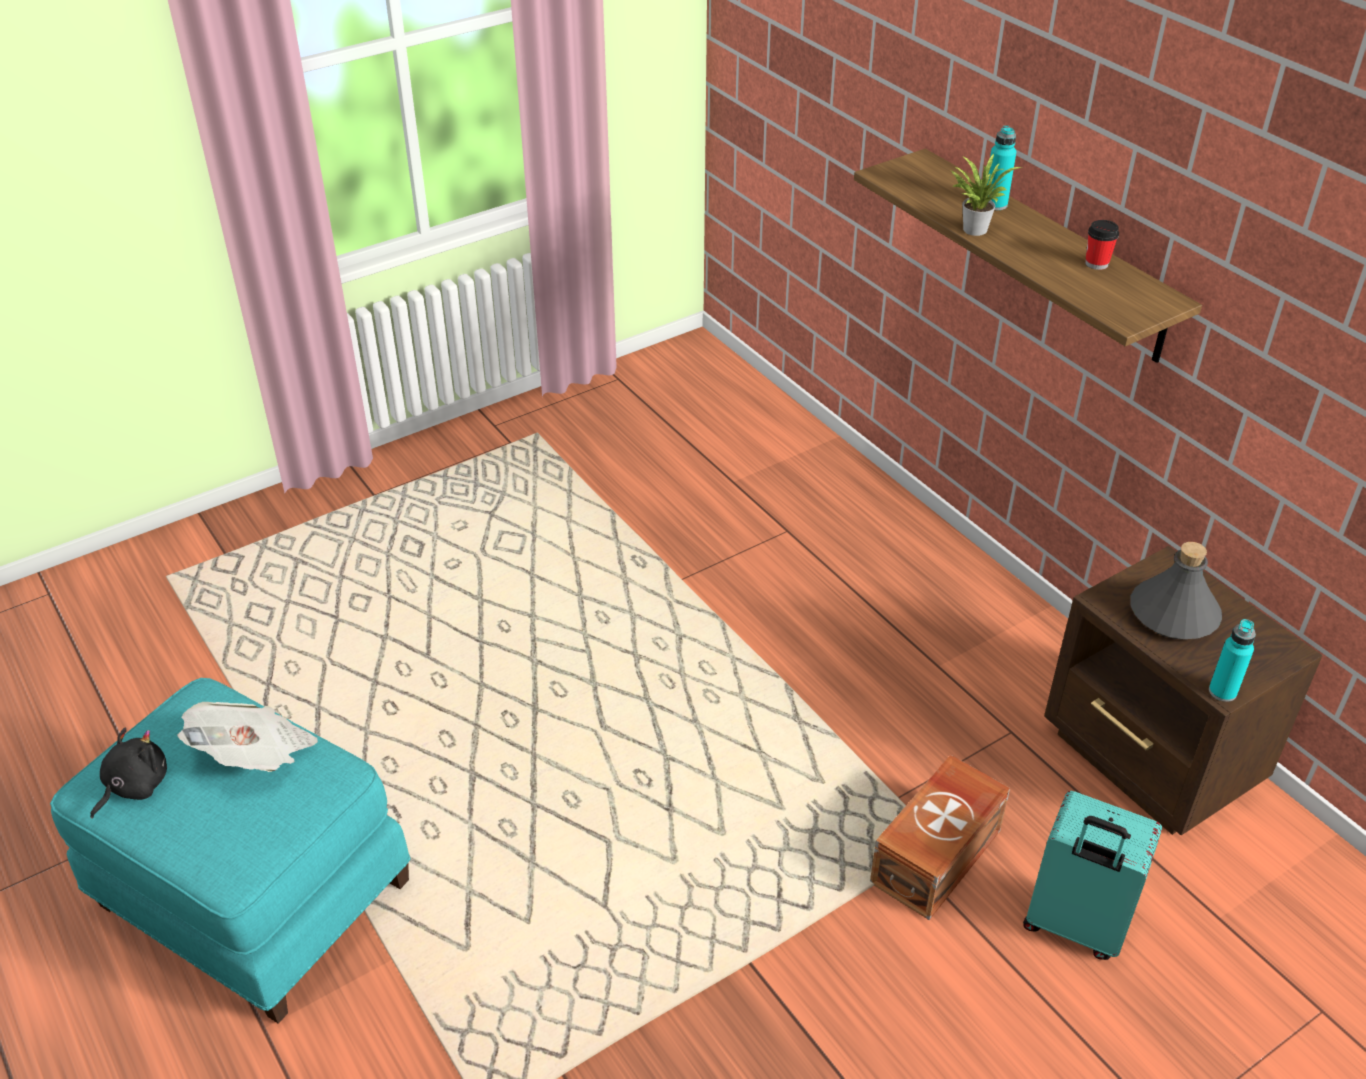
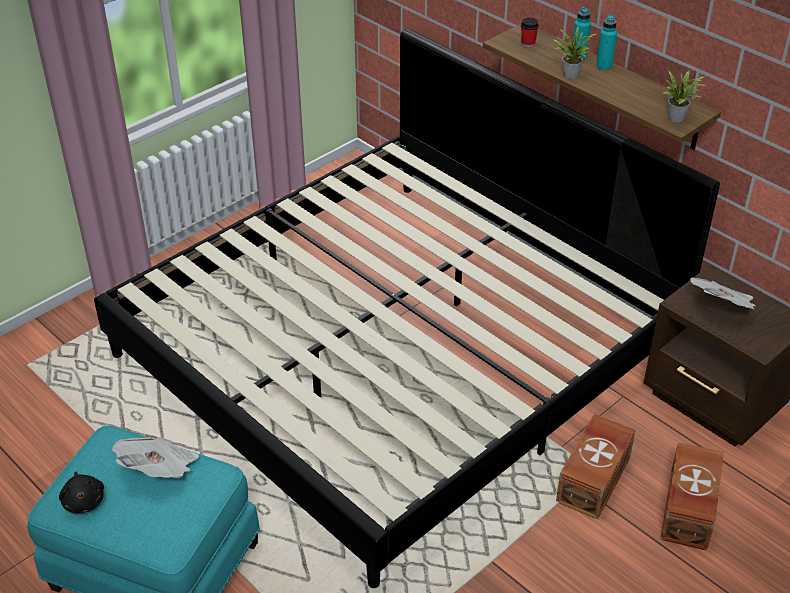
camera: 10 degrees left, 0 degrees up
(134, 786) = (84, 501): black plush toy -> black plush toy turned 135 degrees clockwise
(684, 620) = (395, 351): none -> bed
(1074, 926) = (686, 510): turquoise suitcase -> brown storage box
(1096, 263) = (651, 91): cup -> cup (528, 44)
(1129, 307) = (678, 118): none -> potted plant
(1173, 614) = (722, 307): grey bottle -> newspaper
(1222, 691) = (761, 351): turquoise bottle -> turquoise bottle (604, 66)

